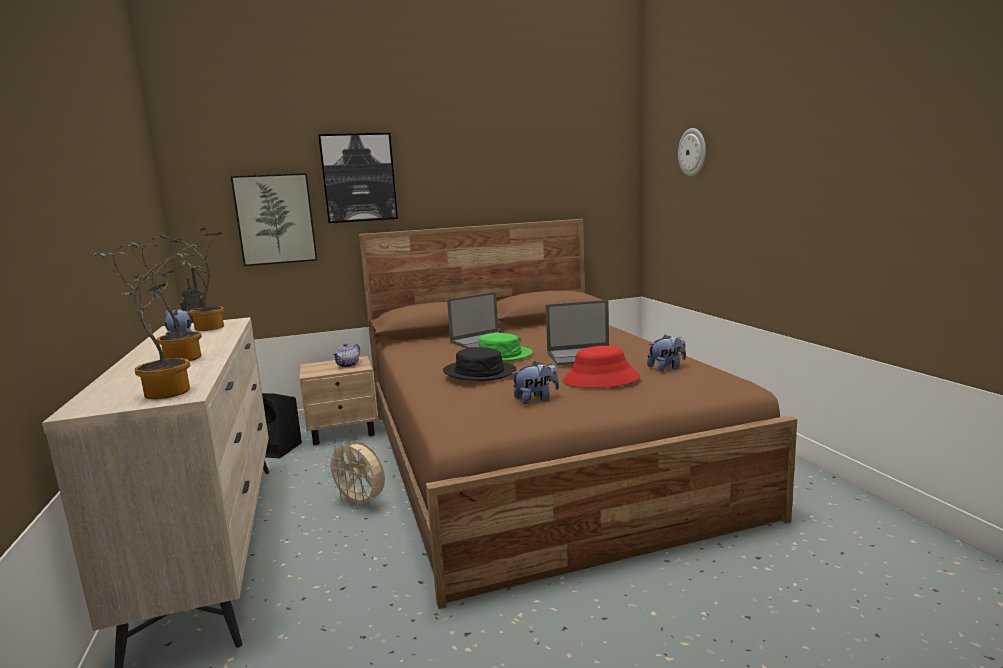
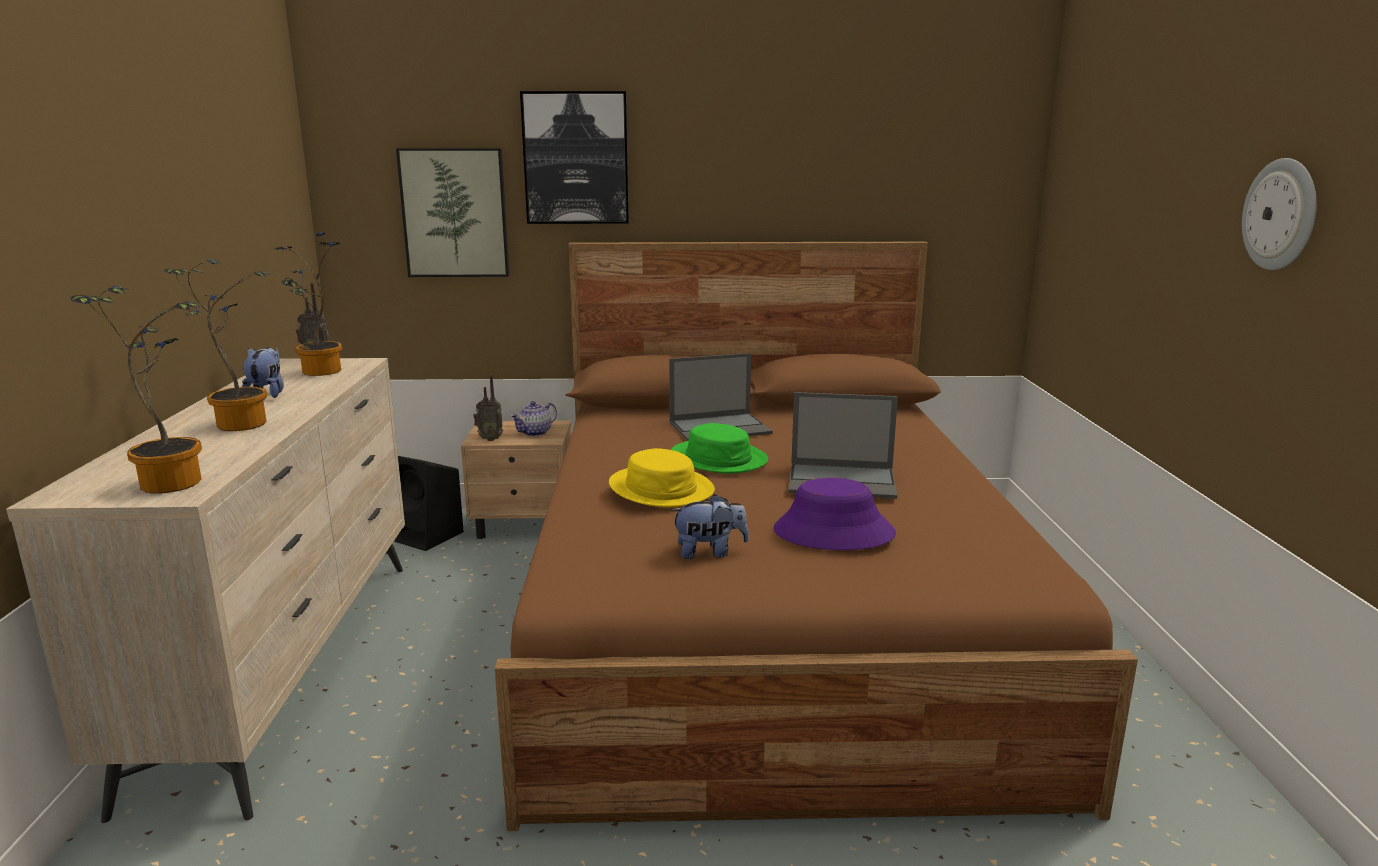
camera: 15 degrees right, 5 degrees up
(318, 372) = (490, 439): none -> radio
(361, 503) = (491, 642): beige fan -> none
(479, 372) = (661, 488): black hat -> yellow hat
(601, 380) = (833, 532): red hat -> purple hat
(667, 368) = (956, 527): plush toy -> none
(692, 152) = (1117, 149): wall clock -> wall clock (1281, 214)

